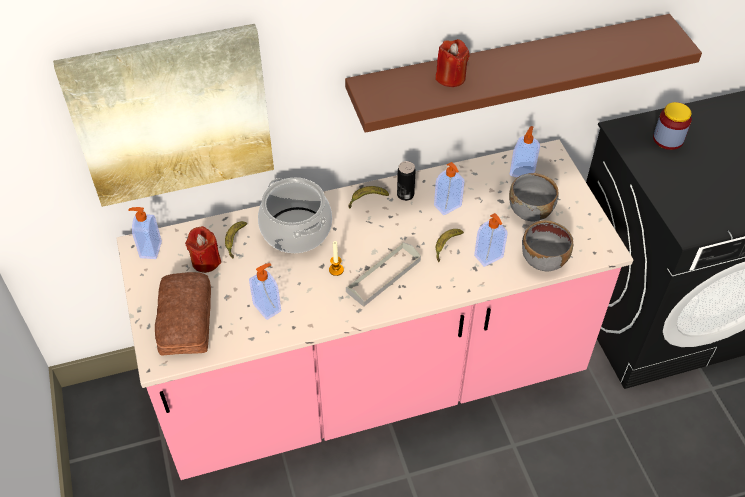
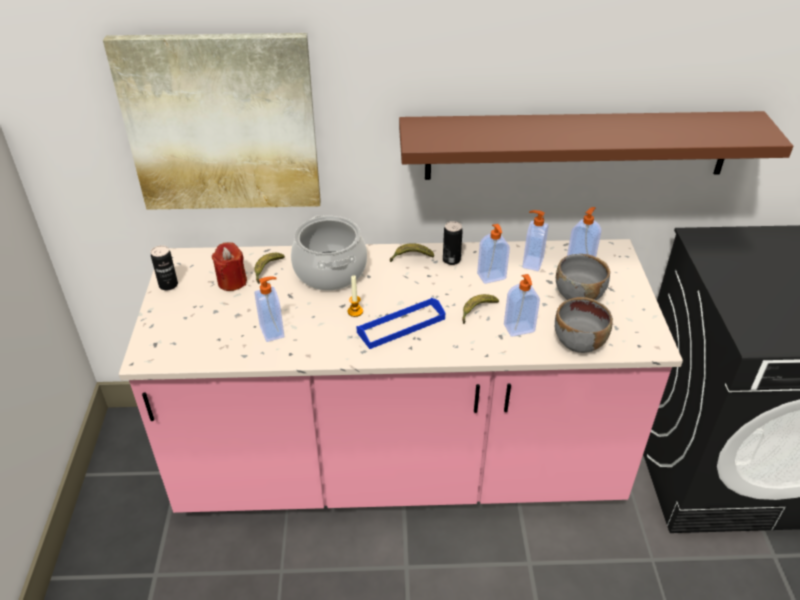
camera: 15 degrees right, 10 degrees down
(144, 278) = (168, 285): none -> can
(150, 249) = (185, 263): soap dispenser -> soap dispenser (532, 263)
(184, 321) = (186, 327): bread -> none
(383, 276) = (401, 326): grey tray -> blue tray
(450, 77) = (506, 130): red candle -> none
(668, 139) = (750, 253): jar -> none

